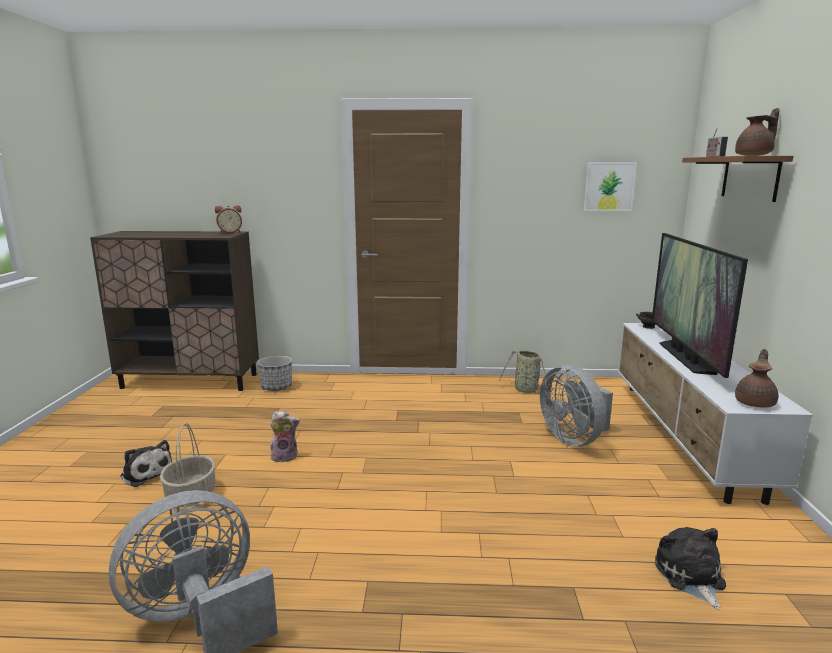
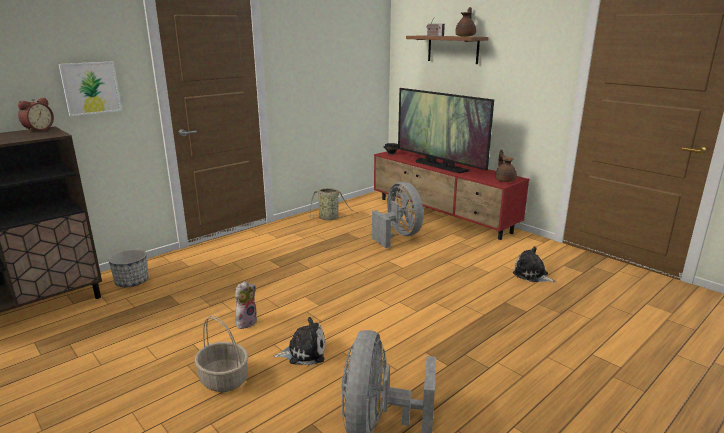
camera: 45 degrees left, 5 degrees up
(146, 473) = (146, 390): plush toy -> plush toy (304, 352)
(573, 438) = (398, 236): grey fan -> grey fan turned 135 degrees counterclockwise
(609, 187) = (350, 57): picture -> picture (91, 88)
(684, 435) = (442, 215): white tv stand -> red tv stand

